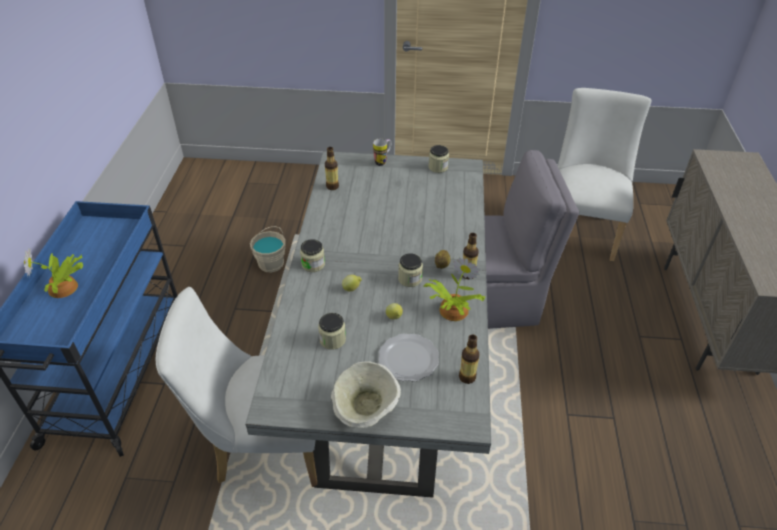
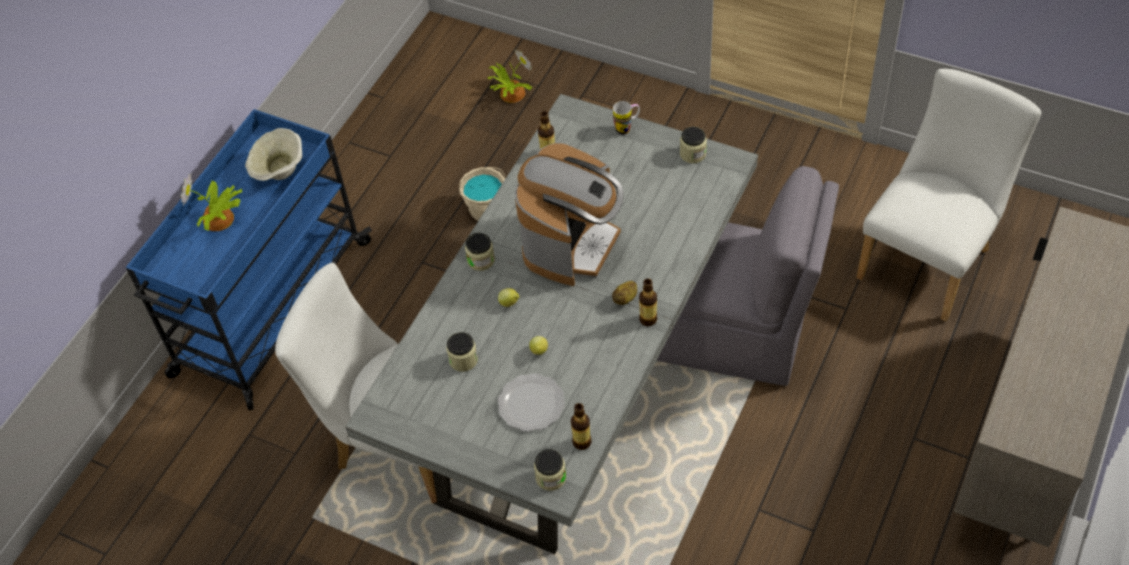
camera: 25 degrees right, 10 degrees up
(365, 410) = (462, 447): beige bowl -> beige bowl (279, 171)
(381, 238) = (572, 244): none -> coffee machine
(410, 279) = (579, 307): jar -> jar (551, 477)
(452, 310) = (606, 360): potted plant -> potted plant (510, 93)

